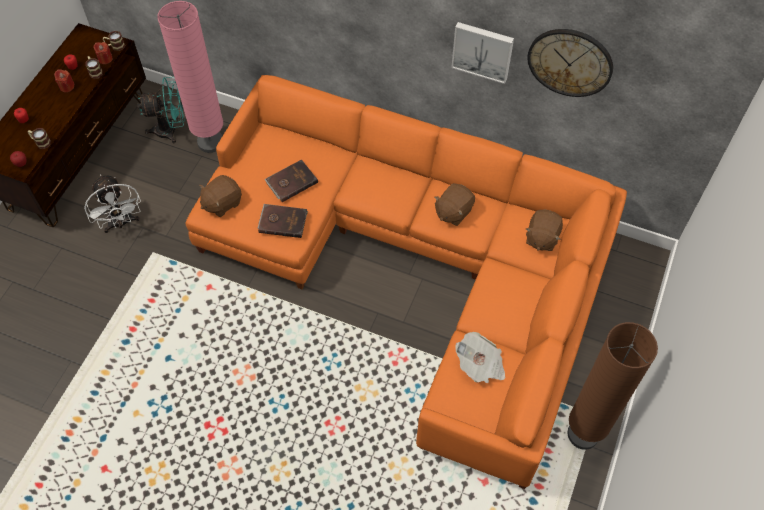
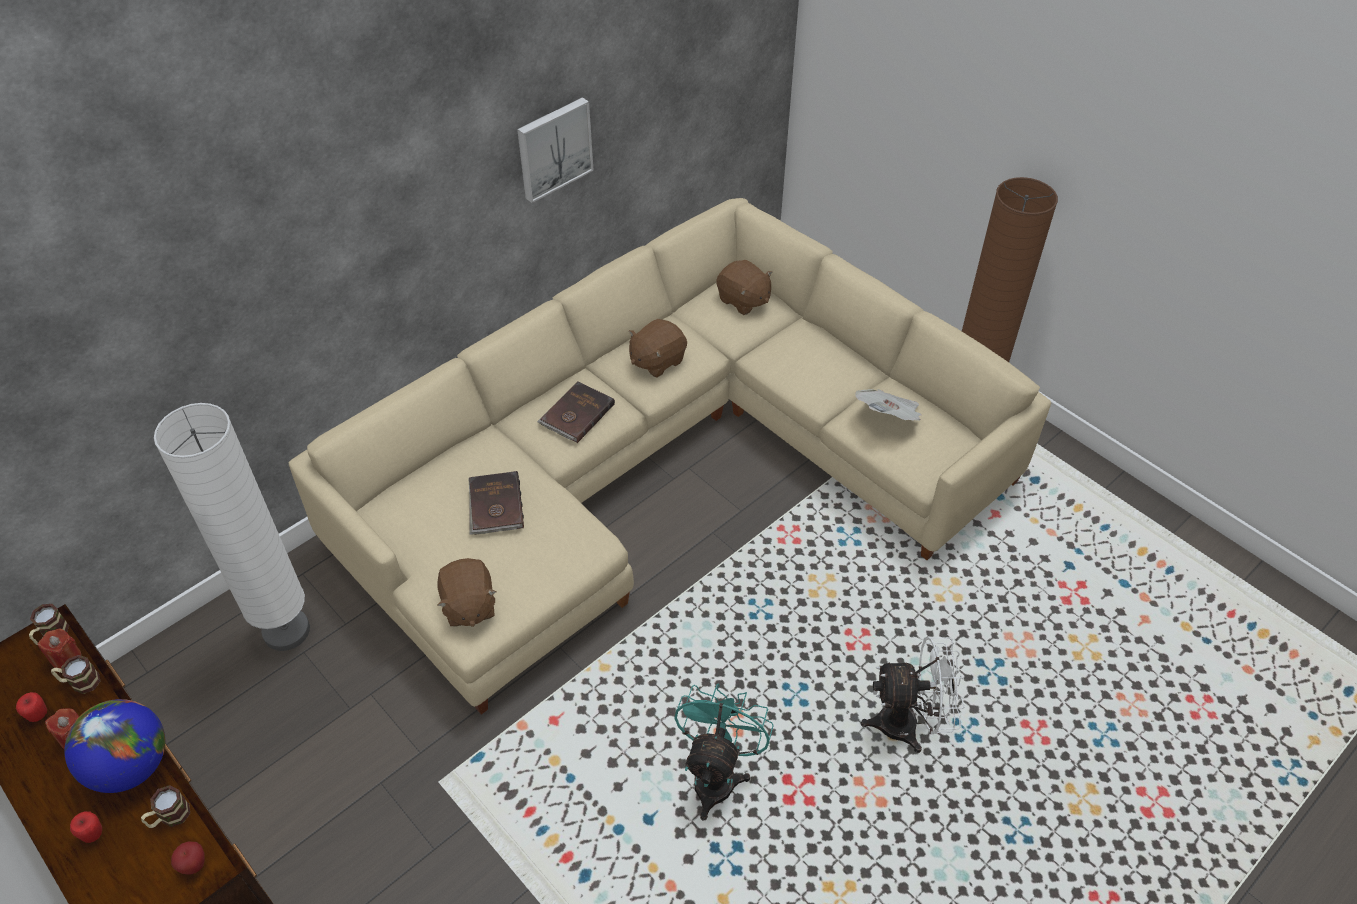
camera: 65 degrees left, 10 degrees down
(60, 114) = (131, 766): none -> globe
(121, 223) = (349, 814): white fan -> white fan (908, 724)
(171, 130) = (217, 679): turquoise fan -> turquoise fan (716, 775)
(210, 142) = (286, 631): pink floor lamp -> white floor lamp
(282, 221) = (555, 540): brown book -> brown book (576, 414)
(417, 264) = (663, 464): orange sofa -> beige sofa
(453, 211) = (657, 360): brown plush toy -> brown plush toy turned 75 degrees clockwise
(570, 62) = (644, 79): wall clock -> none

